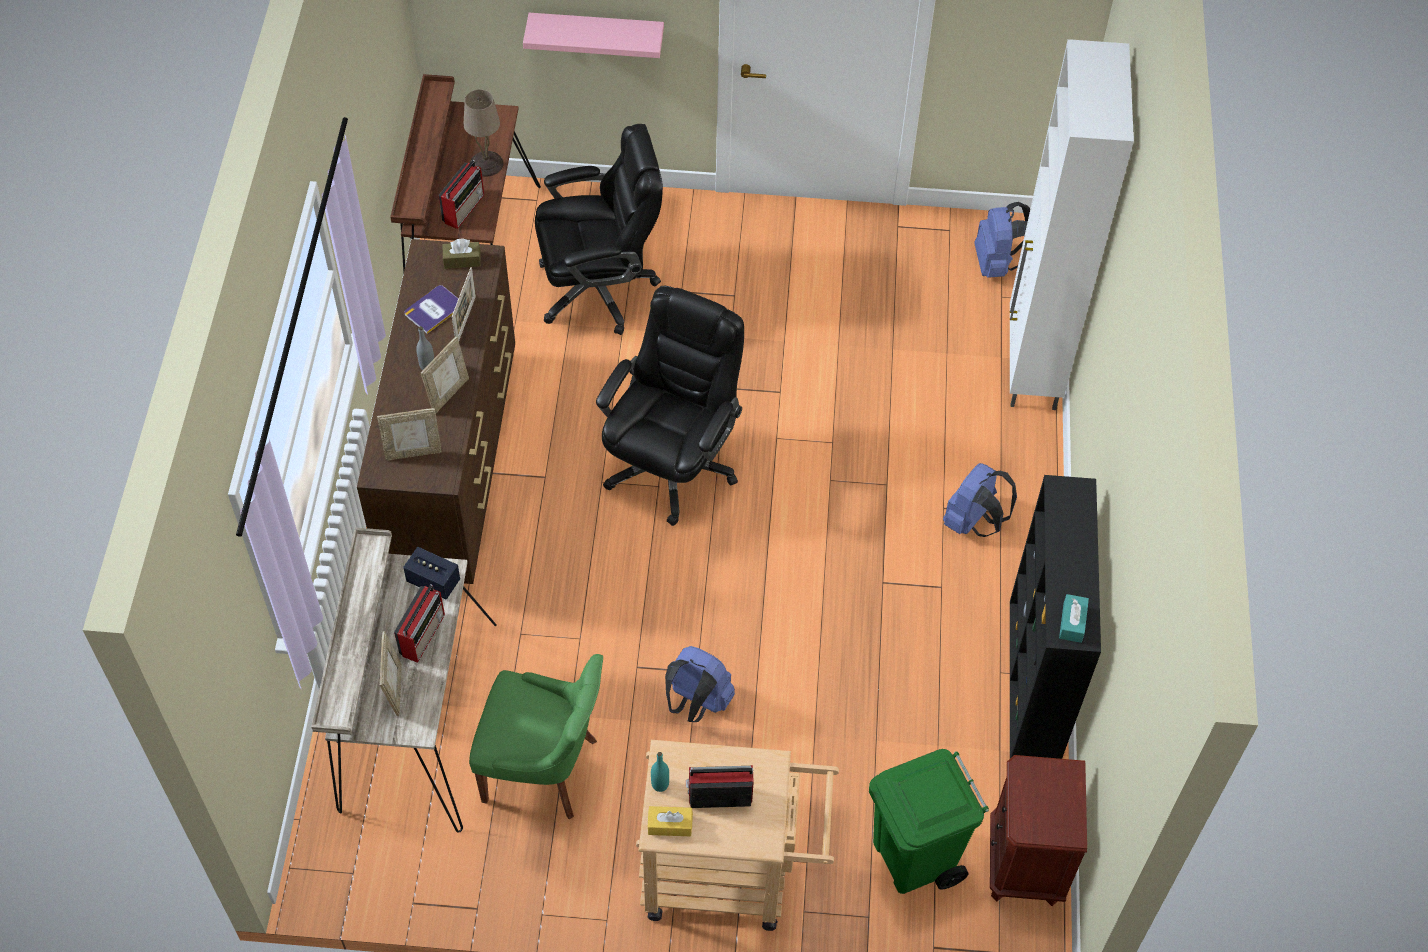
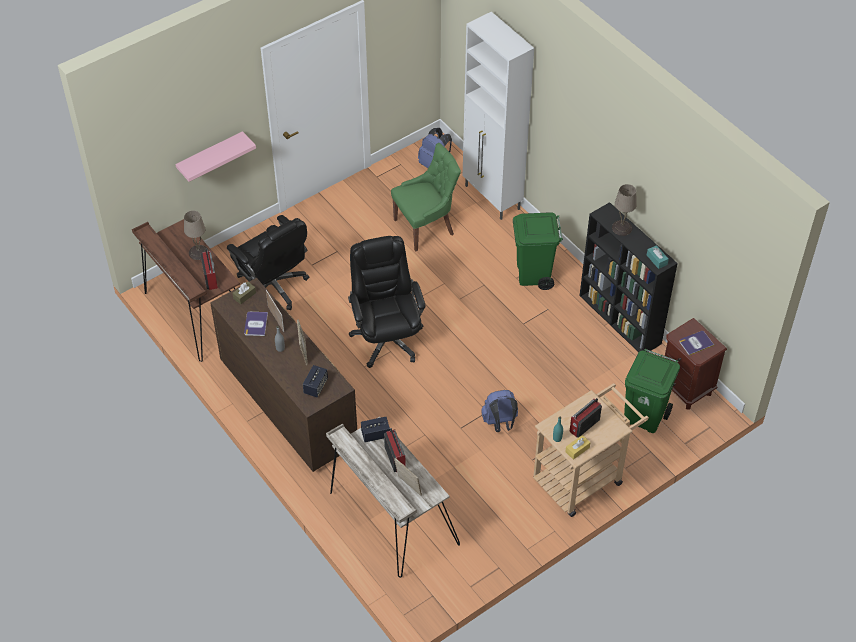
camera: 40 degrees left, 5 degrees down
(413, 452) = (315, 386): picture frame -> speaker
(543, 769) = (466, 495): green chair -> green chair (425, 227)
(599, 288) = (273, 287): black office chair -> black office chair turned 105 degrees clockwise
(973, 522) = (534, 275): blue backpack -> green trash can
(1044, 804) = (696, 343): none -> book
(1072, 532) = (622, 227): none -> beige table lamp

